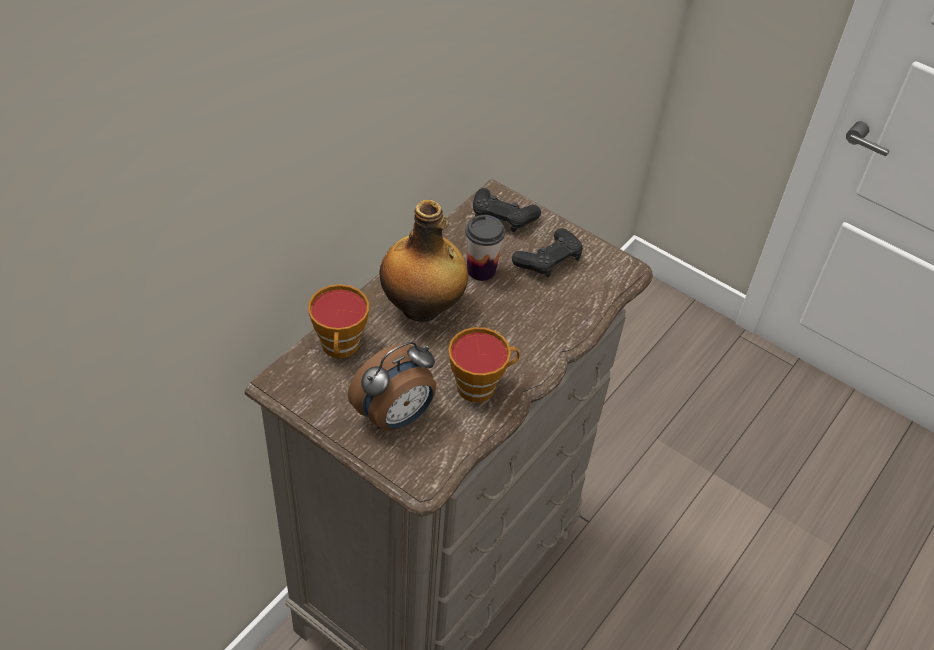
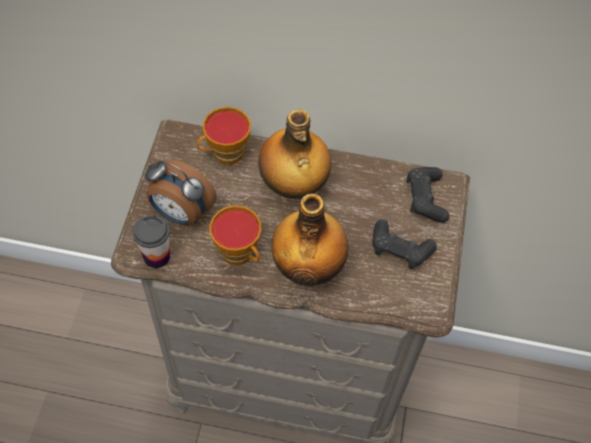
camera: 65 degrees right, 10 degrees up
(481, 270) = (357, 207): cup -> cup (157, 256)
(530, 336) = (308, 267): none -> bottle

